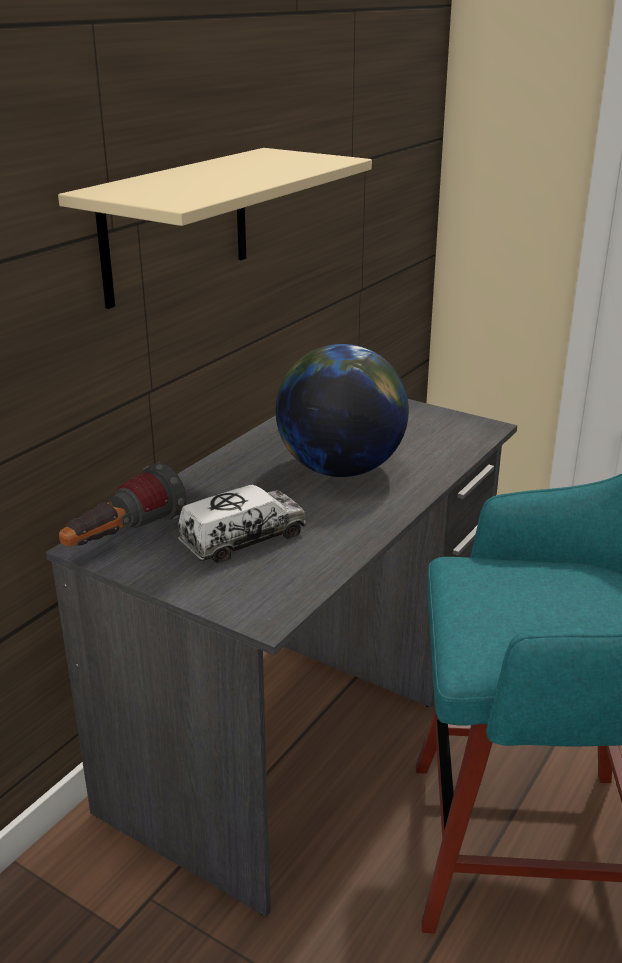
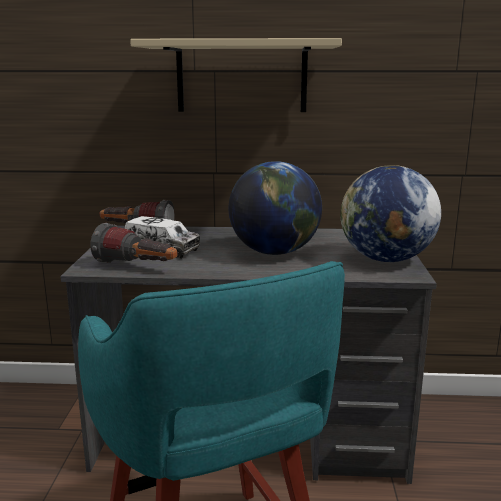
camera: 60 degrees right, 10 degrees down
(304, 574) = (137, 267): none -> flashlight
(430, 422) = (385, 259): none -> globe

